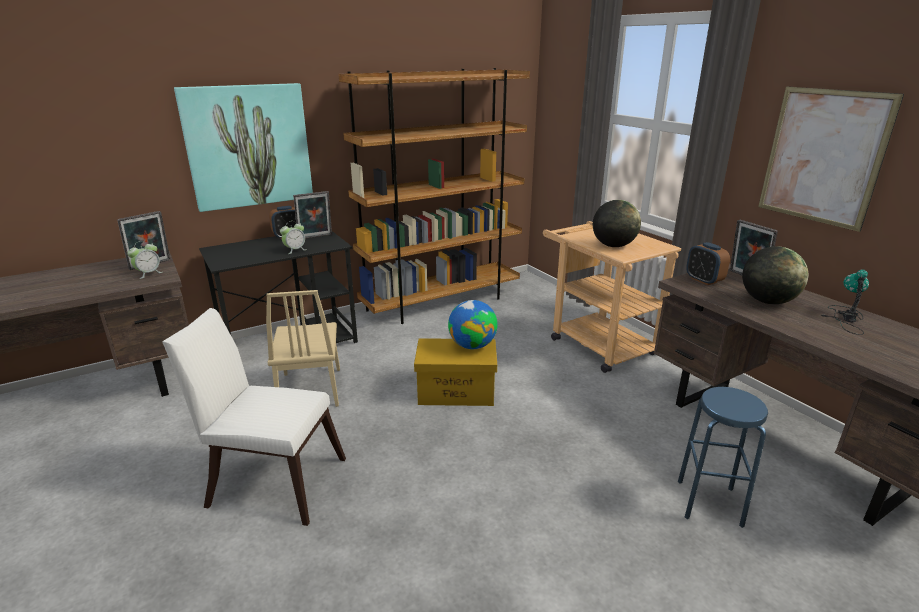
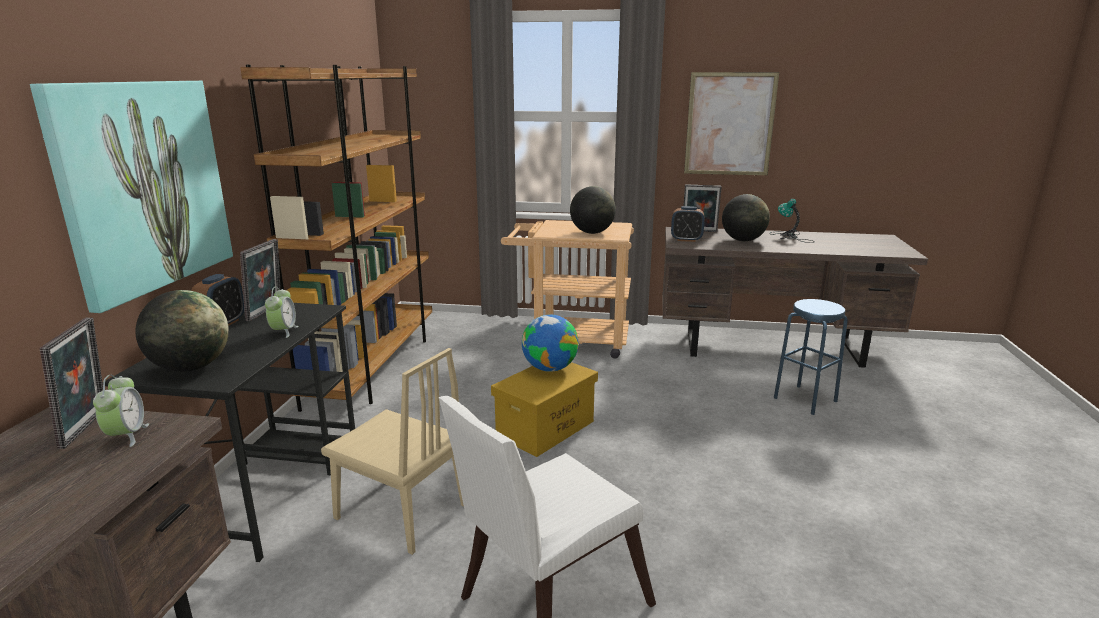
camera: 50 degrees left, 5 degrees down
(229, 254) = (190, 368): none -> globe

